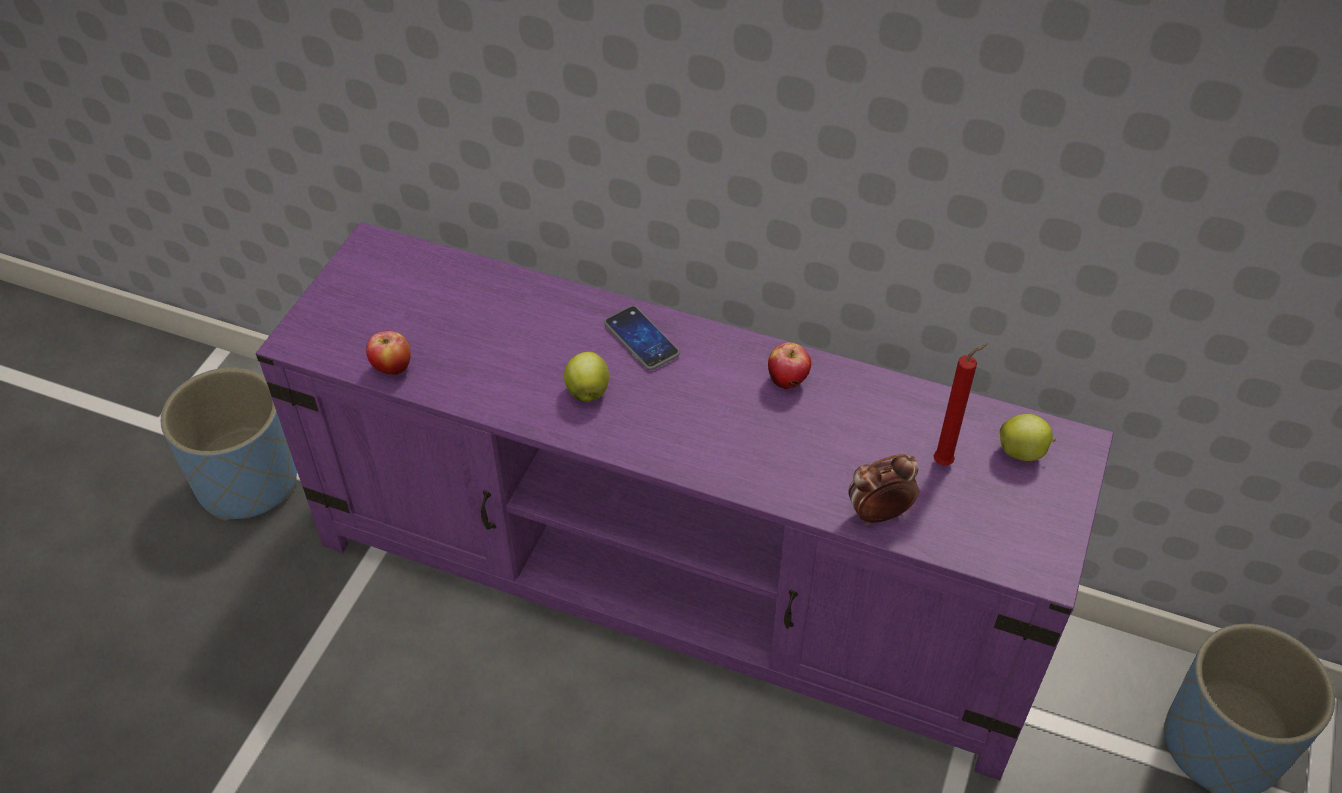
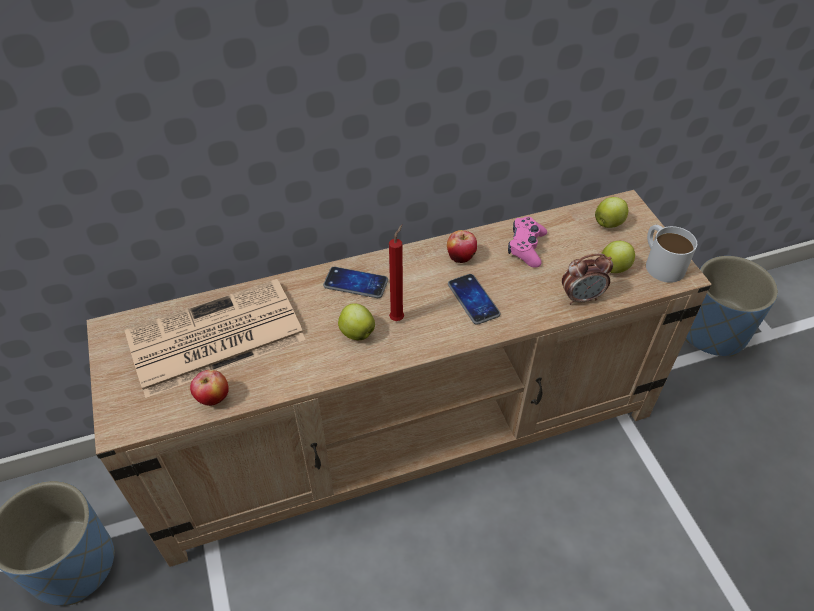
camera: 40 degrees left, 0 degrees up
(448, 310) = (213, 339): none -> newspaper
(675, 583) = (408, 433): purple tv stand -> beige tv stand
(748, 436) = (473, 299): none -> phone
(878, 514) = (581, 297): alarm clock -> alarm clock turned 135 degrees counterclockwise
(879, 417) = (526, 247): none -> pink game controller
(946, 462) = (581, 250): red candle -> red candle (398, 317)
(963, 507) = (614, 268): none -> apple
(1034, 539) = (660, 262): none -> white mug

